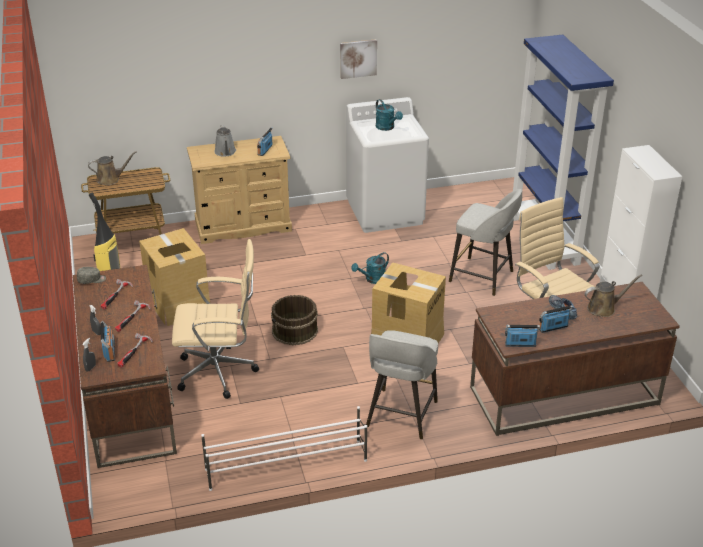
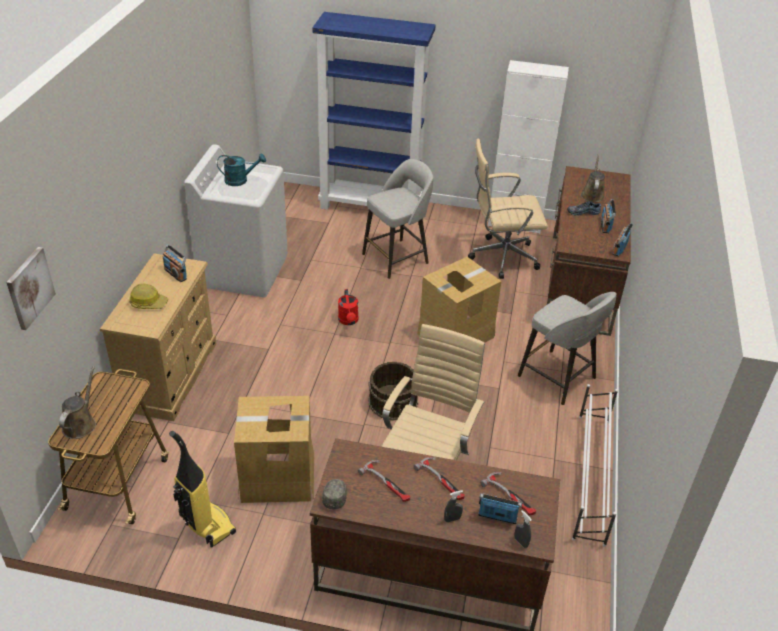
camera: 65 degrees left, 5 degrees up
(225, 152) = (148, 303): grey watering can -> hard hat
(358, 58) = (179, 124): picture -> picture (29, 288)
(372, 279) = (349, 321): turquoise watering can -> red watering can

